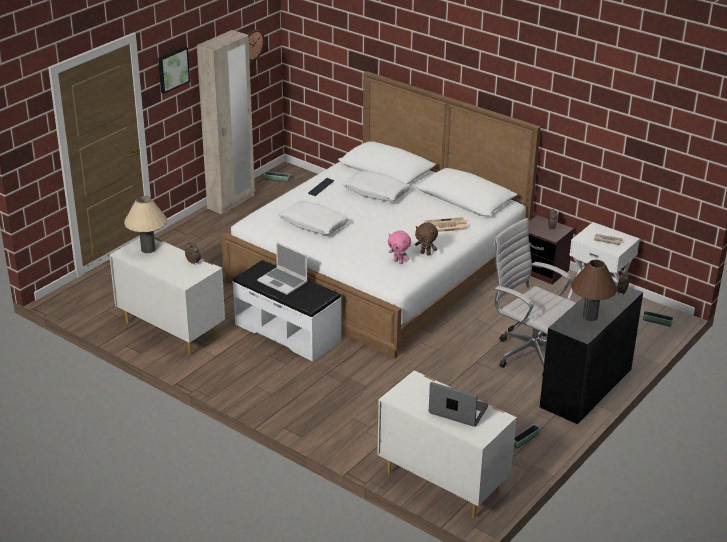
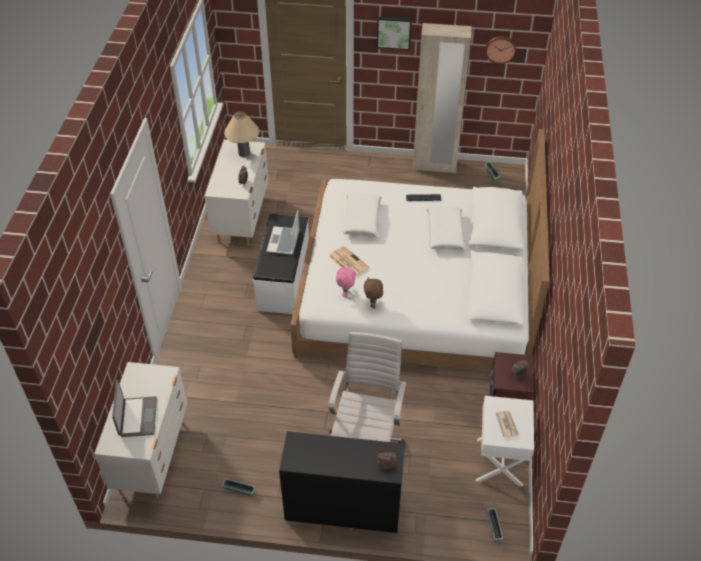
camera: 60 degrees right, 15 degrees up
(445, 226) = (428, 298): newspaper -> newspaper (348, 261)
(590, 317) = (326, 456): brown table lamp -> none

